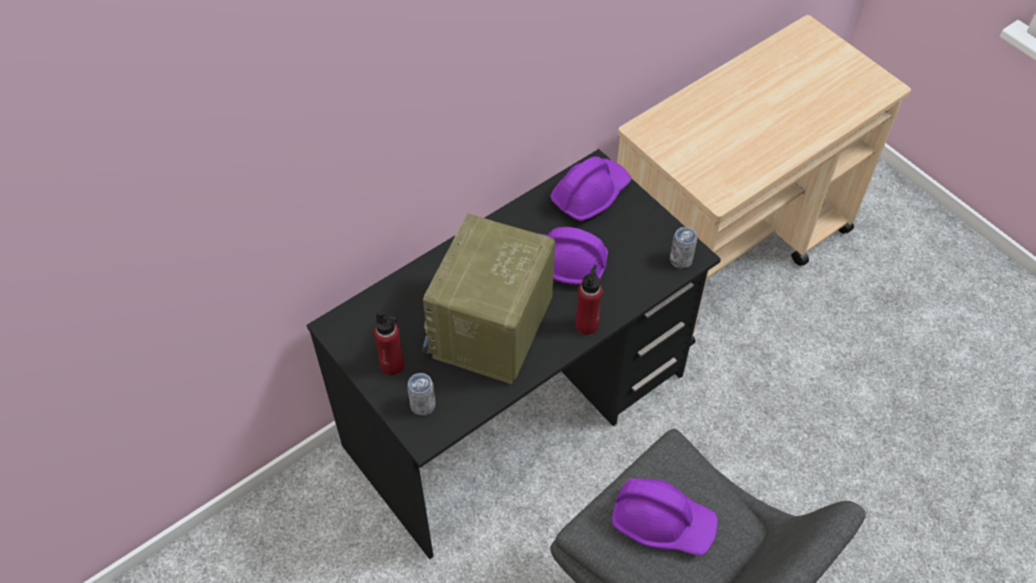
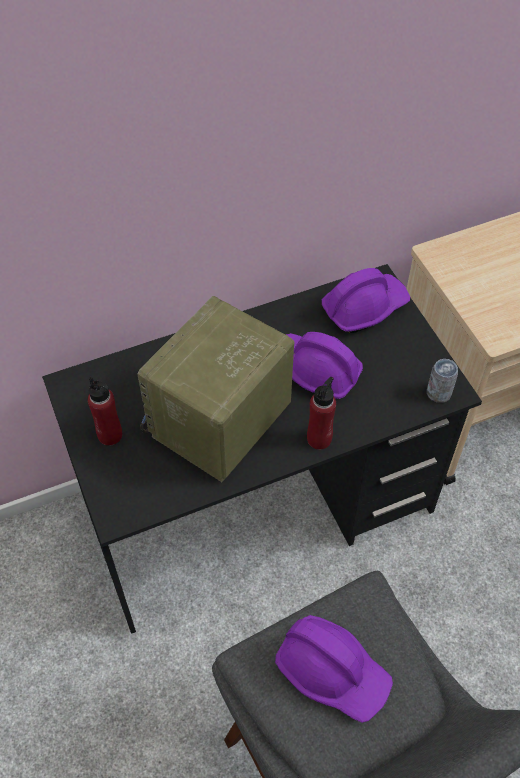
camera: 15 degrees right, 0 degrees up
(423, 405) = (125, 483): can -> none

